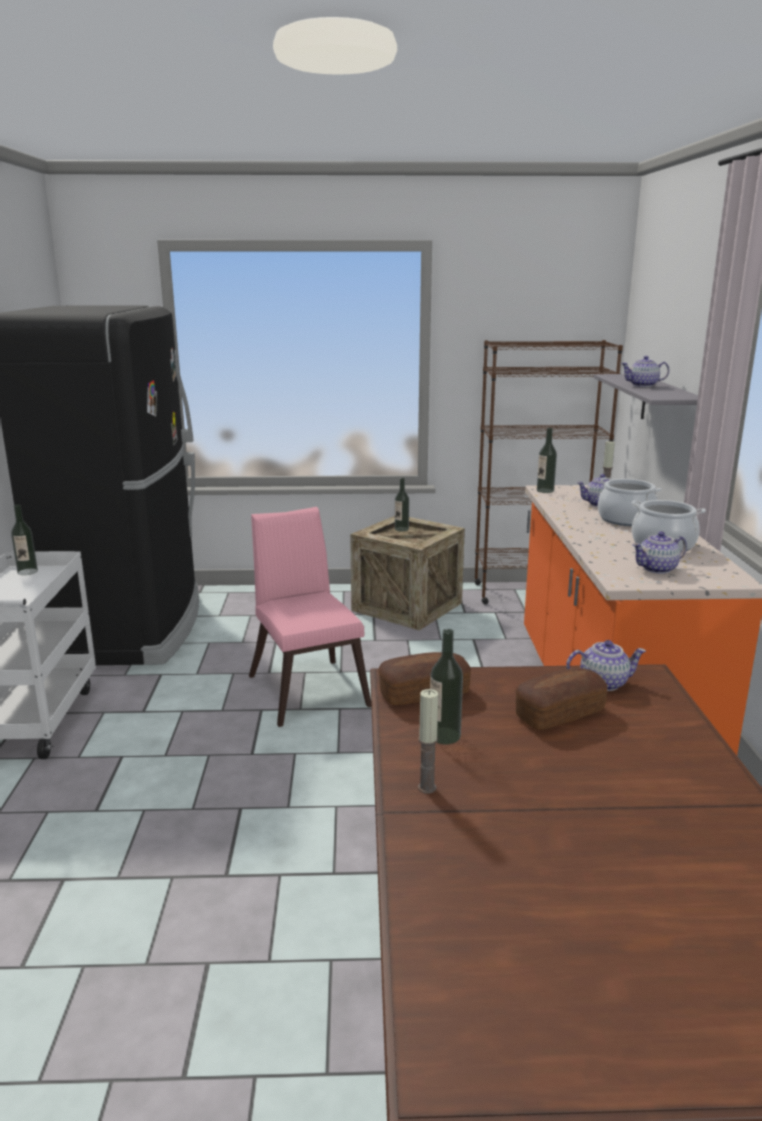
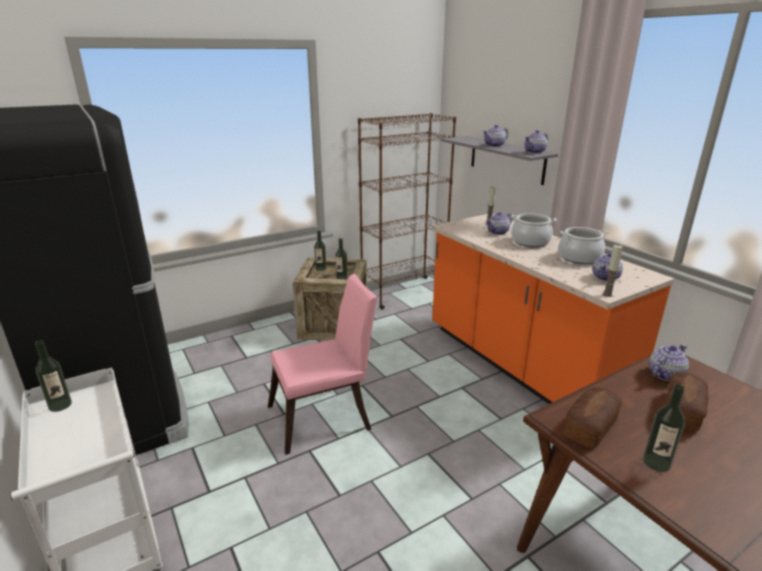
camera: 30 degrees left, 5 degrees up
(307, 687) = (325, 416): pink chair -> pink chair turned 120 degrees clockwise
(427, 787) = (717, 520): candle -> candle (607, 294)
(545, 490) = (451, 227): bottle -> bottle (342, 278)
(678, 395) = (535, 152): none -> teapot

